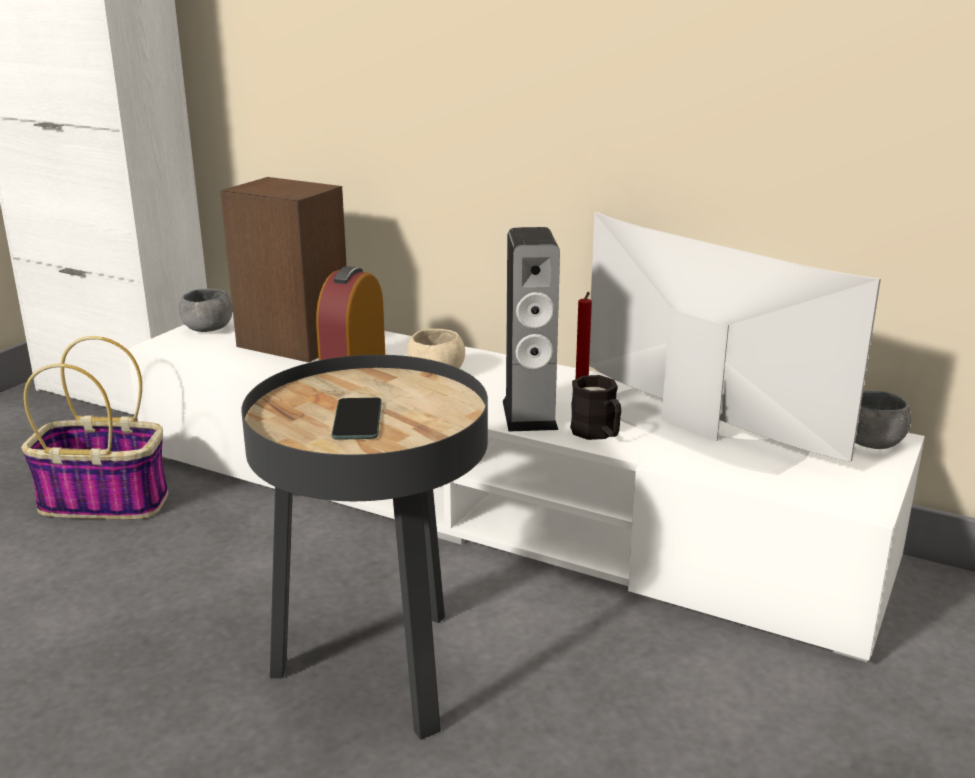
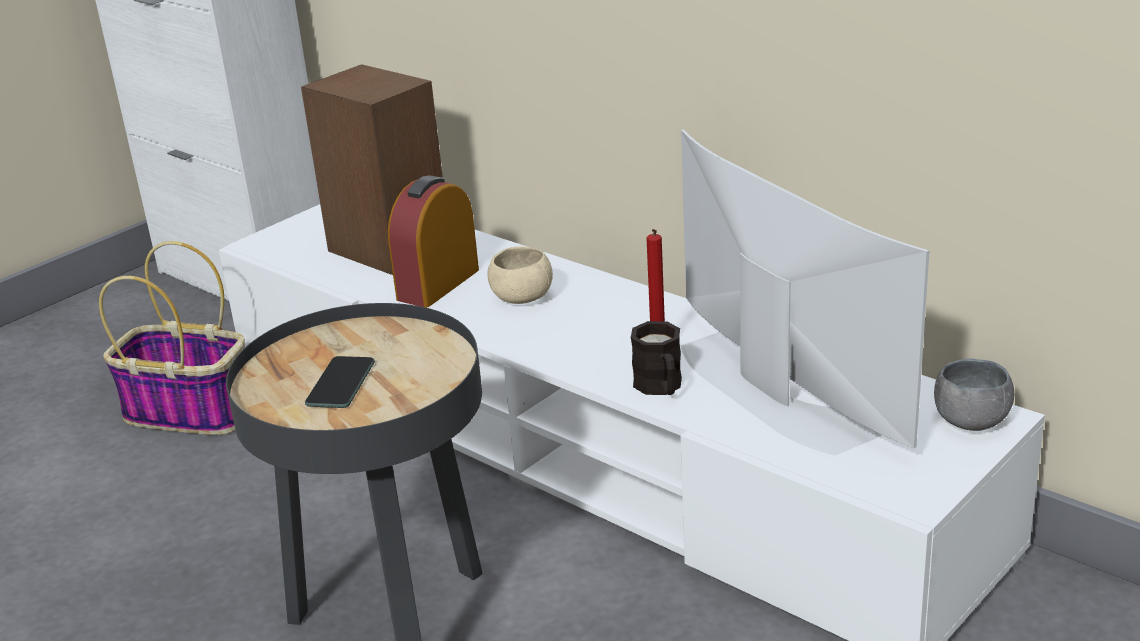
camera: 15 degrees right, 5 degrees up
(208, 329) = (308, 226): grey bowl -> none
(529, 415) = (598, 358): speaker -> none

